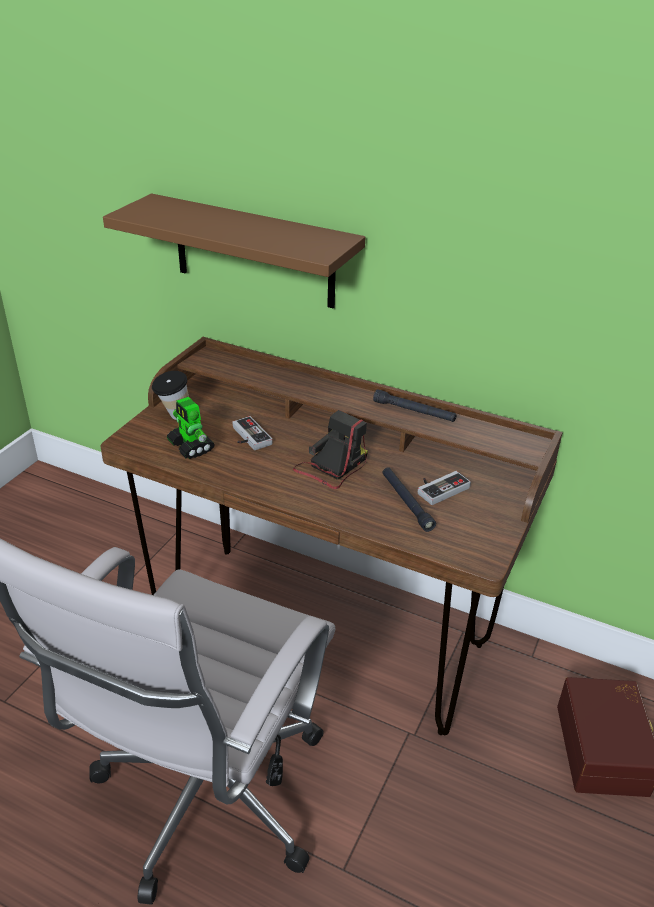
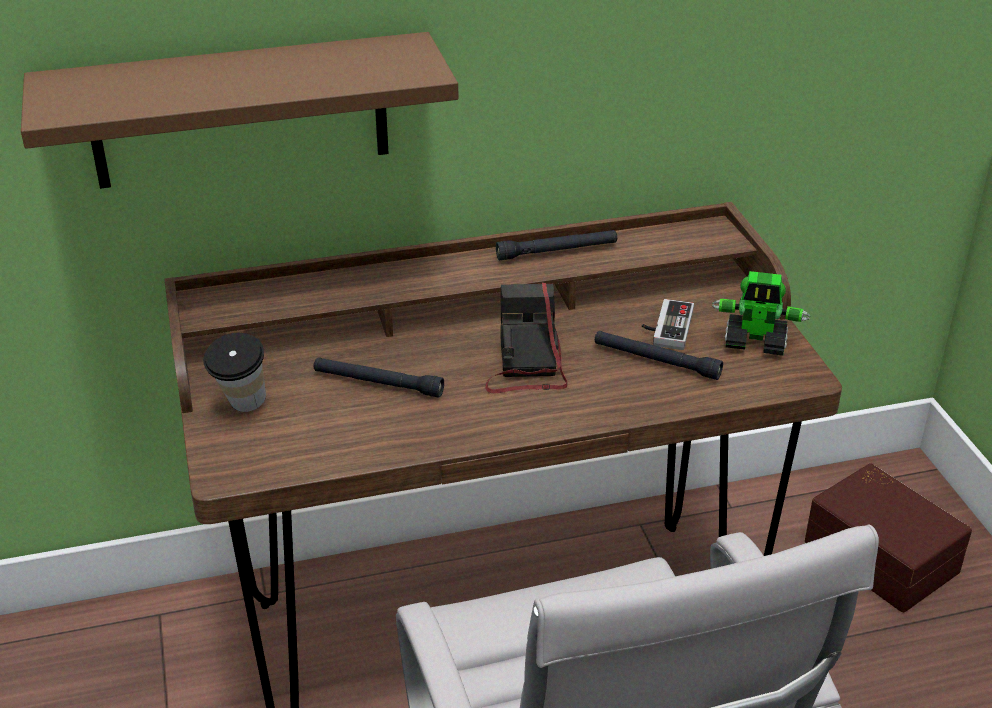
camera: 40 degrees left, 0 degrees up
(191, 447) = (325, 433): toy robot -> toy robot (756, 343)
(247, 437) = (378, 383): game controller -> black flashlight

